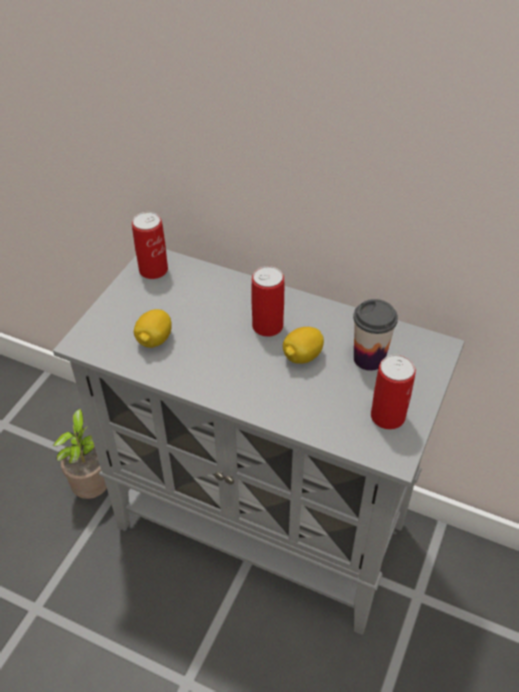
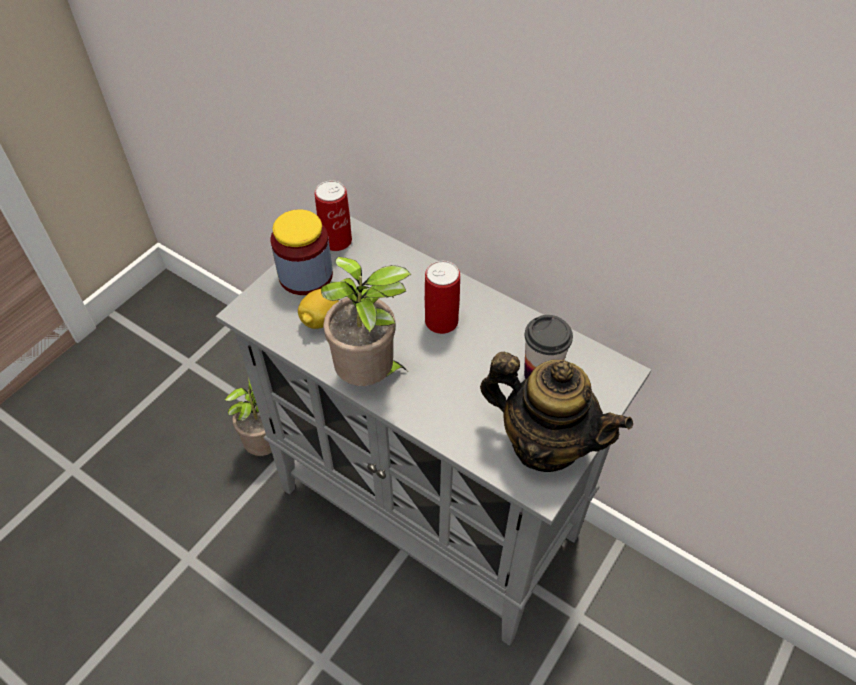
camera: 10 degrees right, 5 degrees up
(131, 303) = (305, 275): none -> jar
(213, 383) = (370, 377): none -> potted plant
(302, 356) = (470, 361): lemon -> none
(387, 416) = (545, 443): can -> teapot

